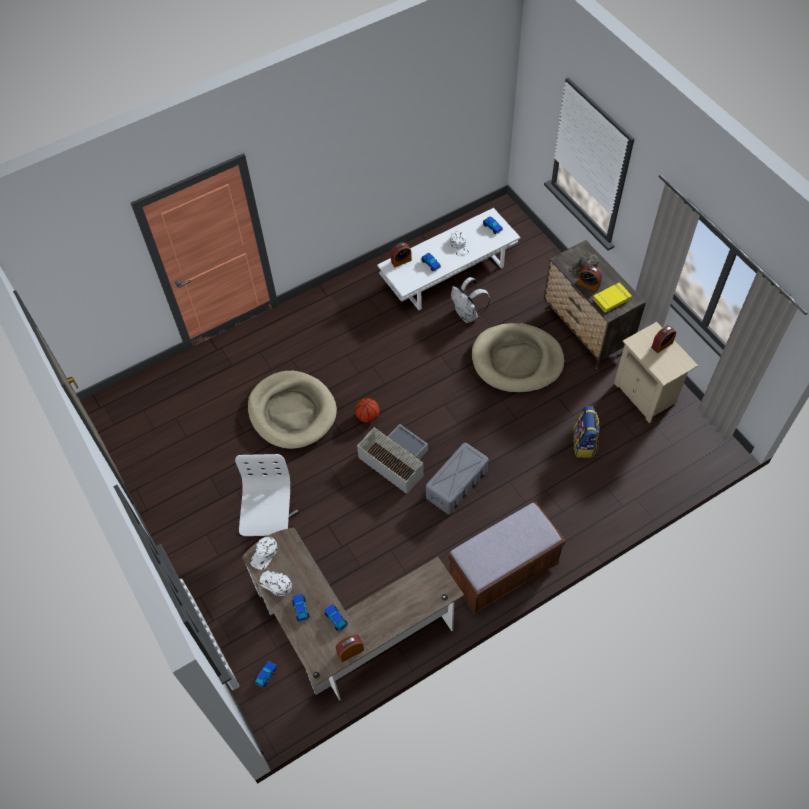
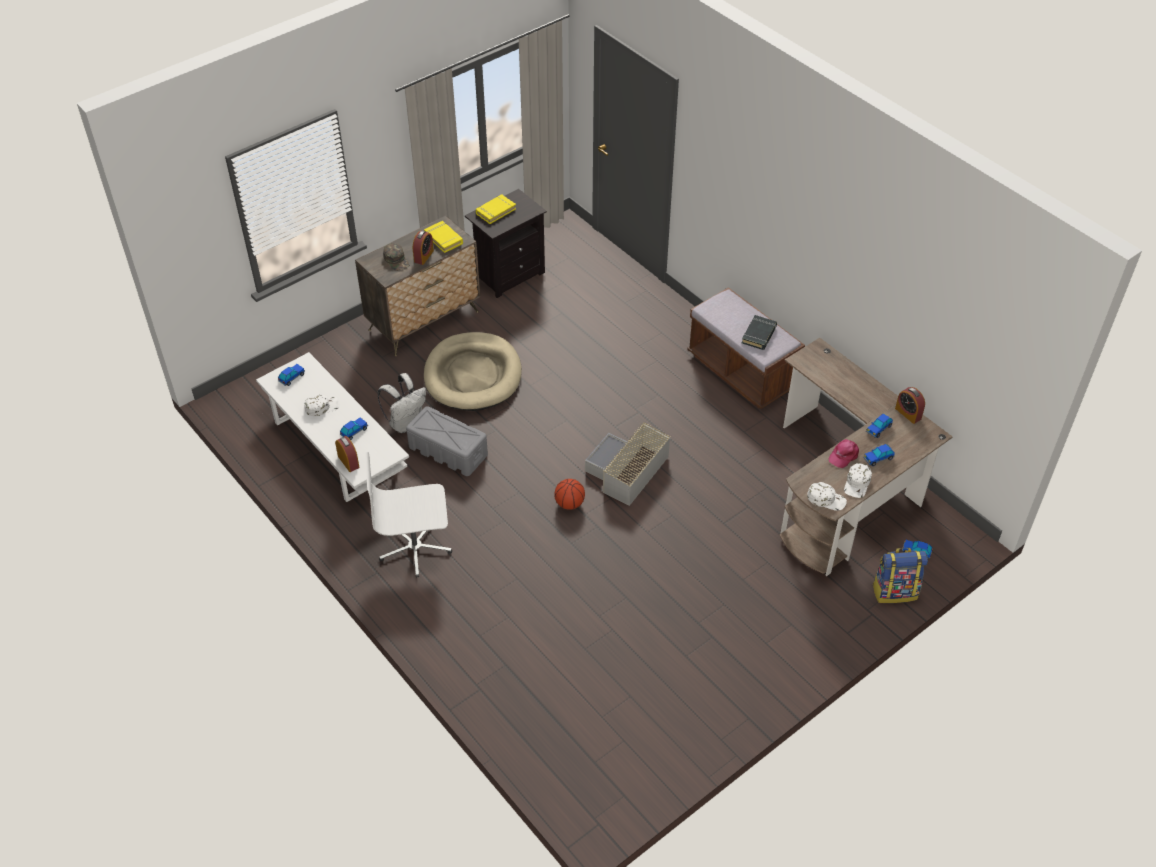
camera: 100 degrees left, 10 degrees down
(272, 529) = (743, 576): white office chair -> white office chair (415, 548)
(292, 412) = (573, 582): beige dog bed -> none
(310, 580) = (843, 455): none -> pink cap
(457, 484) = (647, 415): grey storage box -> grey storage box (447, 451)
(490, 552) = (759, 335): none -> black book
(584, 444) = (578, 318): backpack -> backpack (895, 591)
(646, 394) = (508, 274): beige nightstand -> black nightstand
(662, 345) = (495, 211): alarm clock -> yellow book

